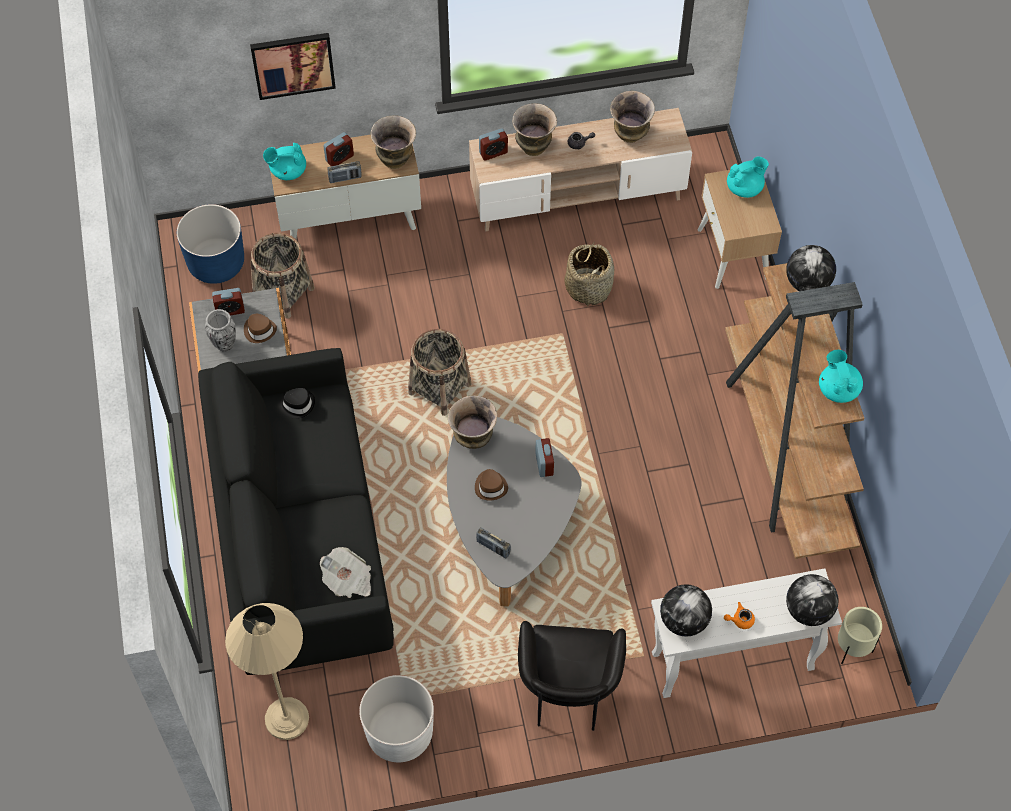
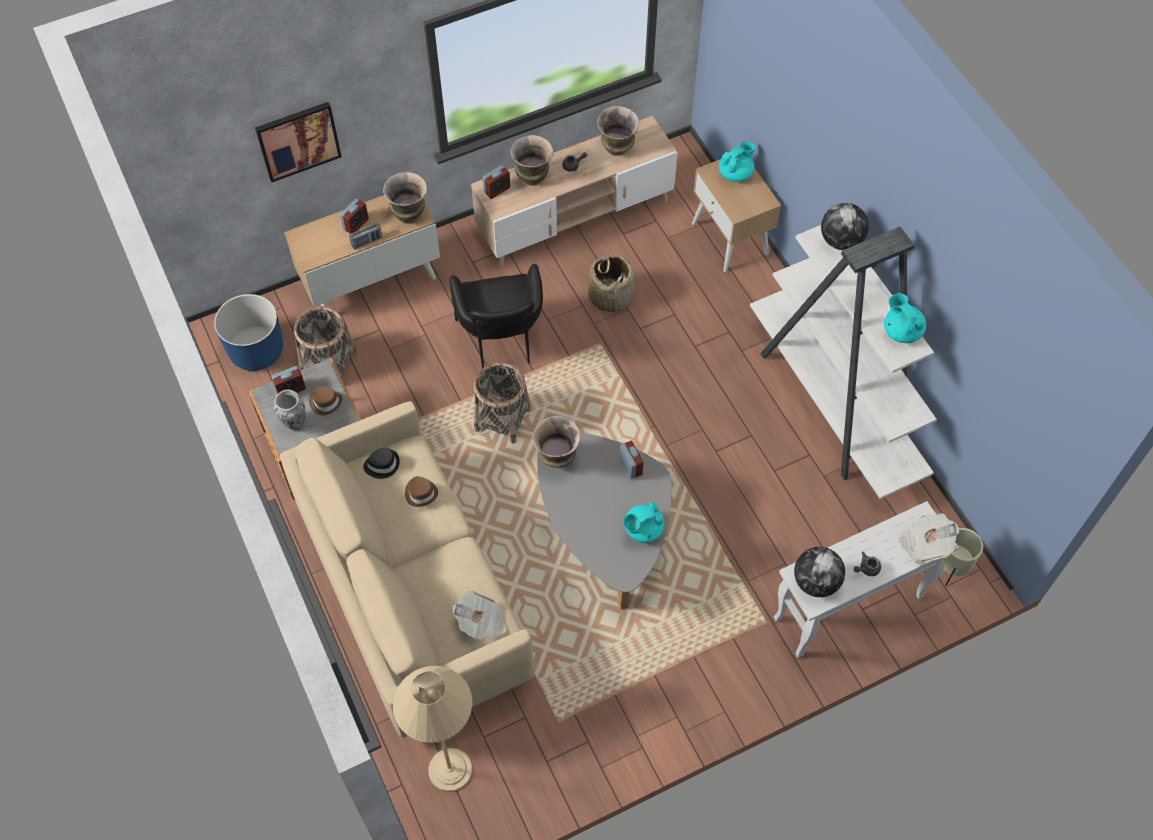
camera: 15 degrees left, 0 degrees up
(287, 171) = (310, 247): turquoise teapot -> turquoise teapot (642, 530)
(300, 538) = (413, 592): black sofa -> beige sofa
(399, 733) = (563, 755): white planter -> none
(491, 486) = (587, 499): brown hat -> brown hat (421, 493)
(493, 547) = (607, 556): radio -> none
(568, 696) = (709, 679): black armchair -> black armchair (501, 343)
(739, 620) = (866, 568): orange teapot -> grey teapot
(786, 452) = (834, 404): brown bookcase -> white bookcase
(808, 610) = (925, 544): globe -> newspaper

